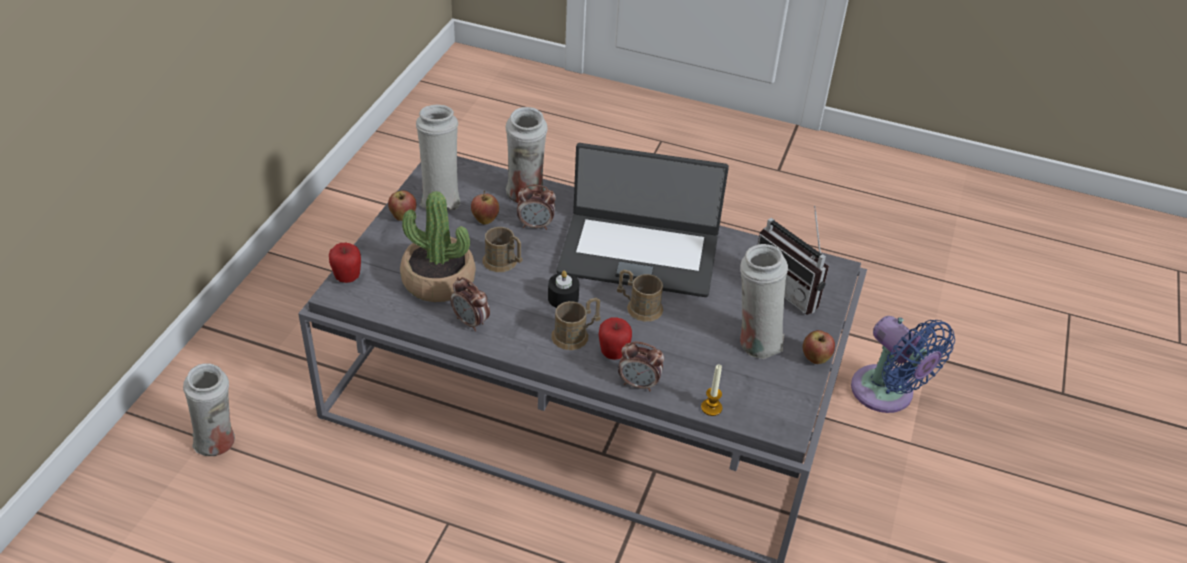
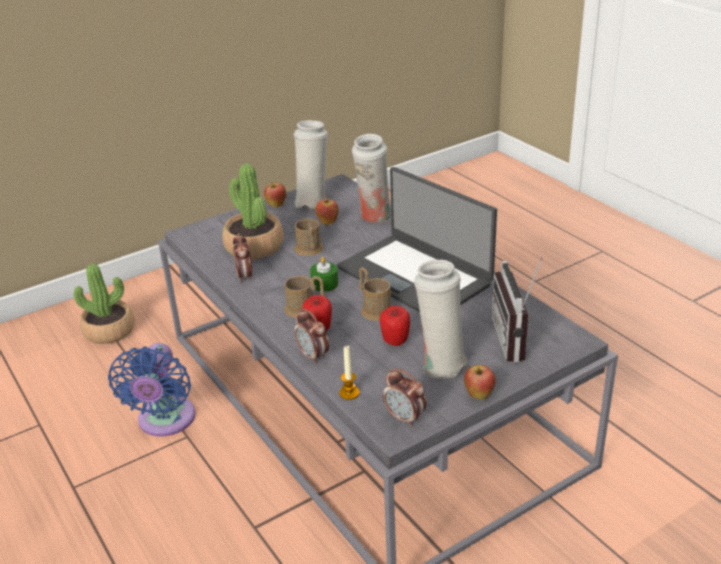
camera: 40 degrees right, 10 degrees down
(219, 443) = (110, 330): white vase -> potted plant
(347, 277) = (201, 227): apple -> apple (395, 341)
(536, 225) = (359, 235): alarm clock -> alarm clock (405, 418)
(563, 298) = (324, 284): black candle -> green candle
(887, 394) = (633, 506): blue fan -> blue fan (165, 421)

